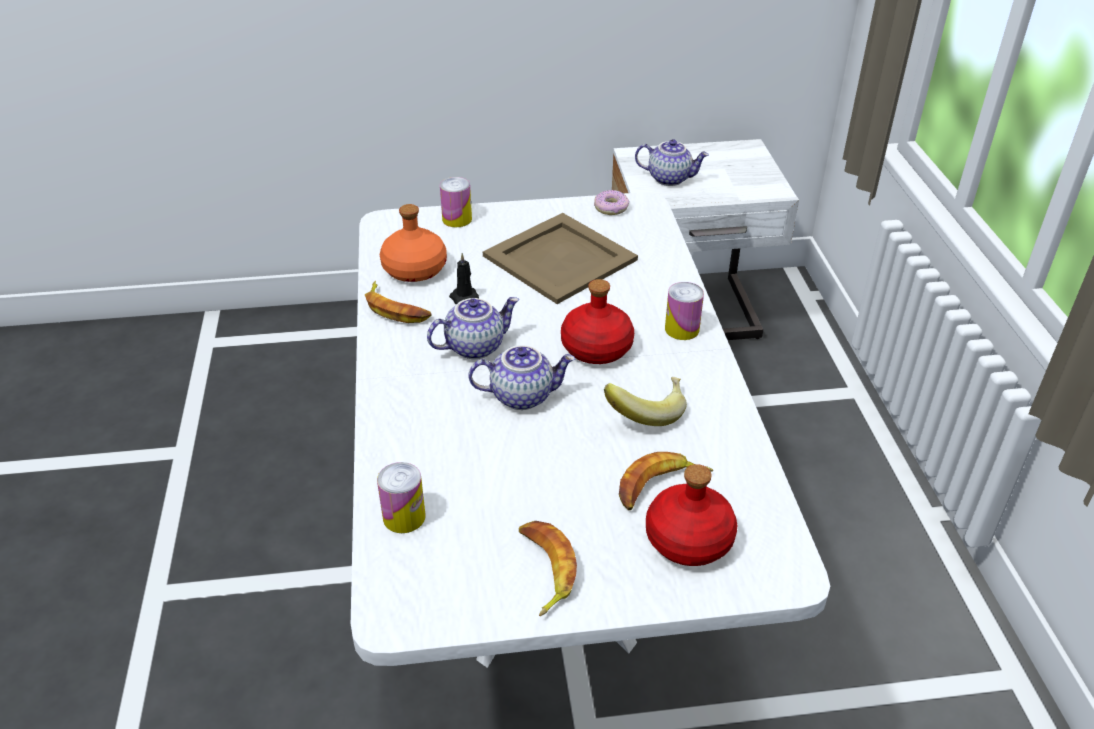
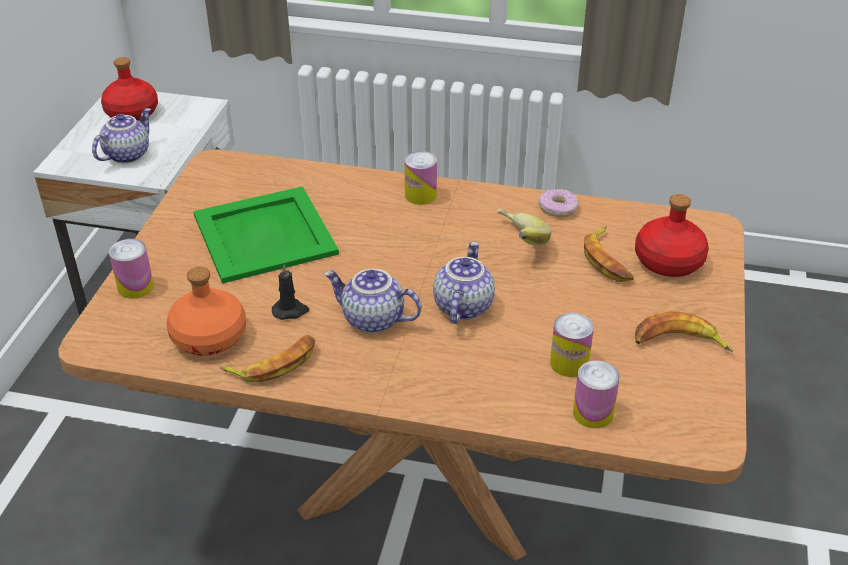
camera: 70 degrees left, 0 degrees up
(471, 486) = (569, 363): none -> can
(475, 346) = (372, 320): teapot -> teapot turned 60 degrees counterclockwise
(545, 561) = (423, 479): white dining table -> brown dining table
(558, 258) = (264, 235): beige tray -> green tray
(597, 347) = (418, 247): red bottle -> red bottle (131, 112)
(611, 208) = (203, 183): donut -> donut (558, 208)

